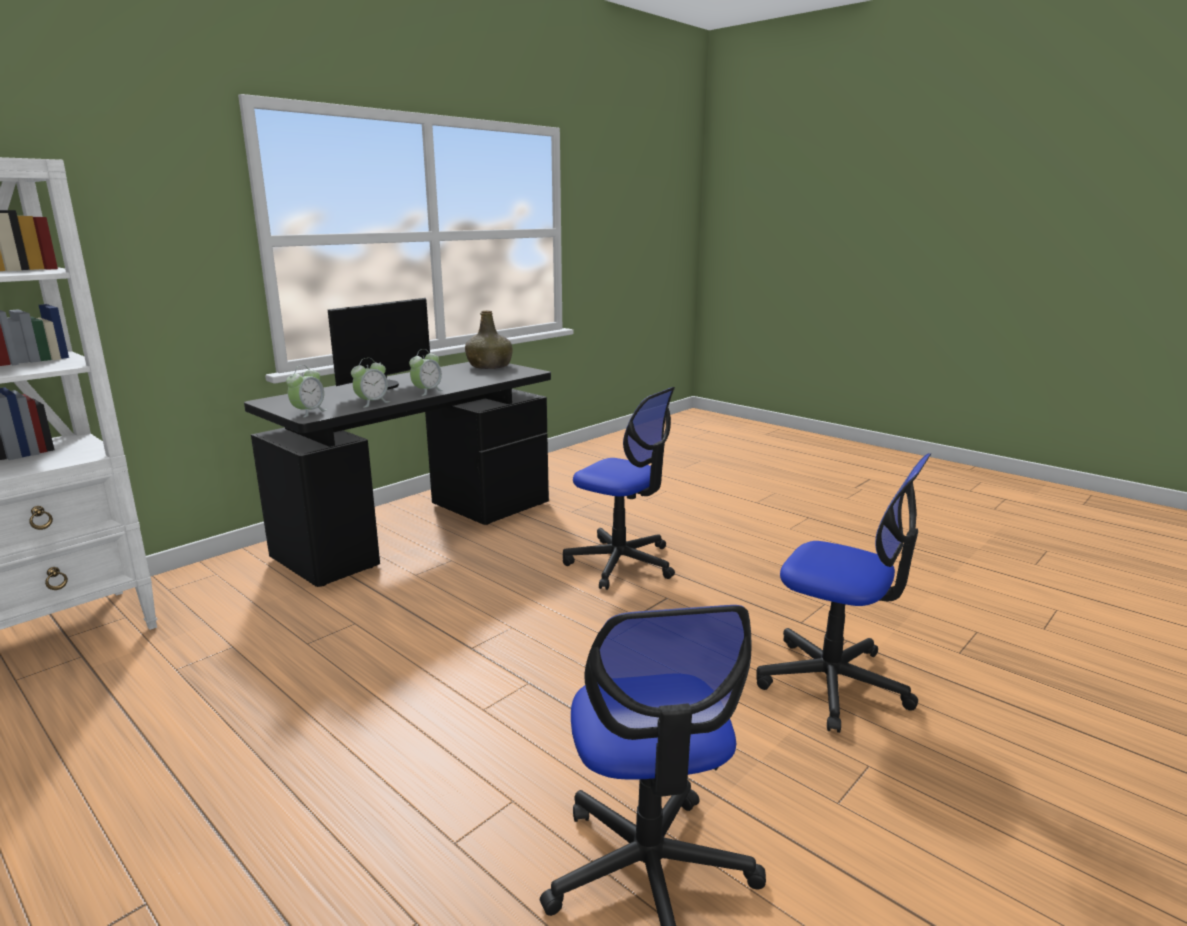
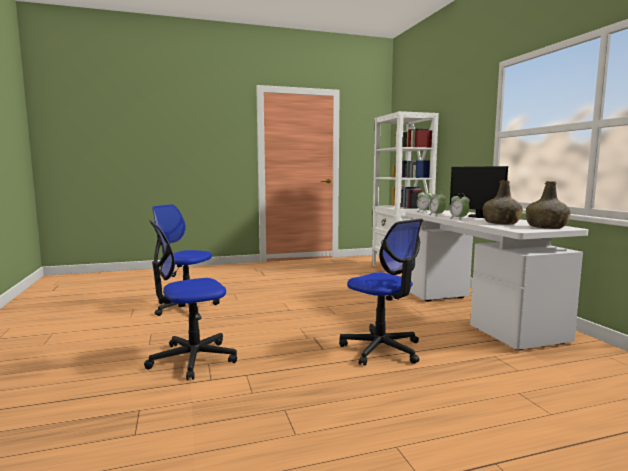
camera: 120 degrees right, 10 degrees down
(421, 529) = (476, 313): black desk -> white desk
(463, 377) = (501, 223): none -> green bottle
(621, 563) = (381, 349): office chair -> office chair turned 105 degrees counterclockwise

